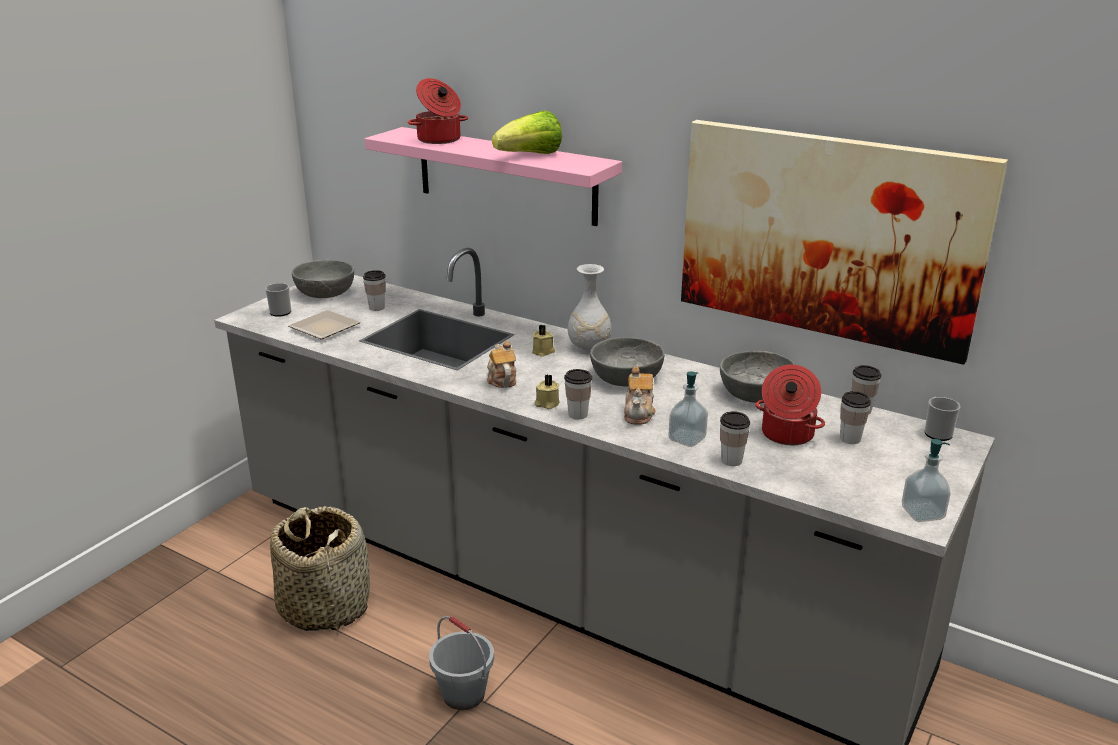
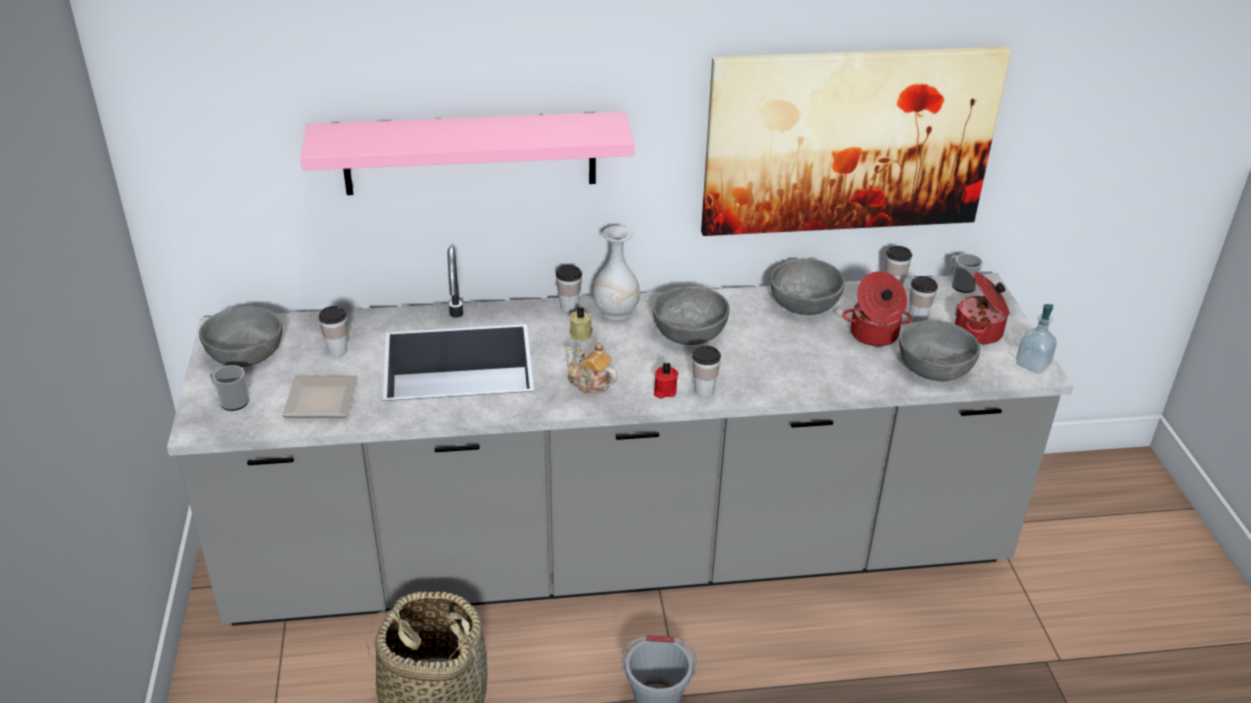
camera: 40 degrees left, 10 degrees up
(439, 140) = (393, 135): cooking pot -> cooking pot (979, 332)
(531, 156) = (532, 131): lettuce -> none
(547, 403) = (664, 391): beige candle -> red candle
(639, 413) = (748, 365): teapot -> none
(687, 439) = (815, 374): soap dispenser -> none
(731, 460) = (869, 379): cup -> cup (569, 307)
(810, 476) = (934, 367): none -> grey bowl

